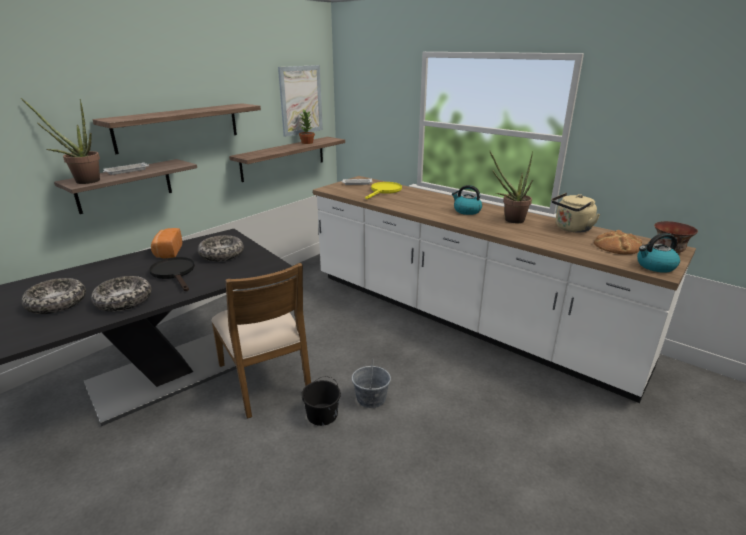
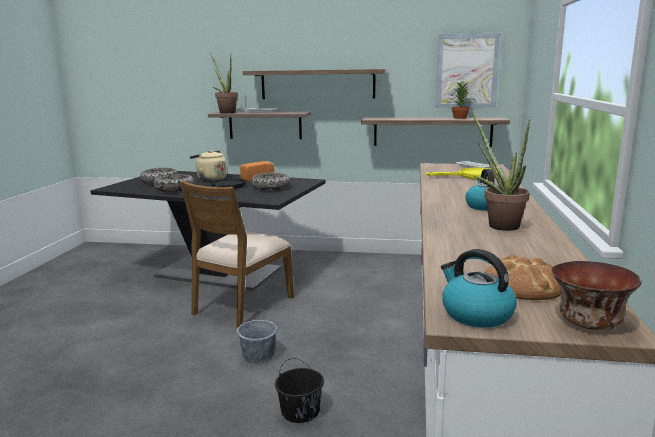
camera: 60 degrees right, 10 degrees down
(322, 414) = (217, 340): black bucket -> black bucket (300, 411)
(571, 229) = (540, 254): beige kettle -> beige kettle (210, 178)

